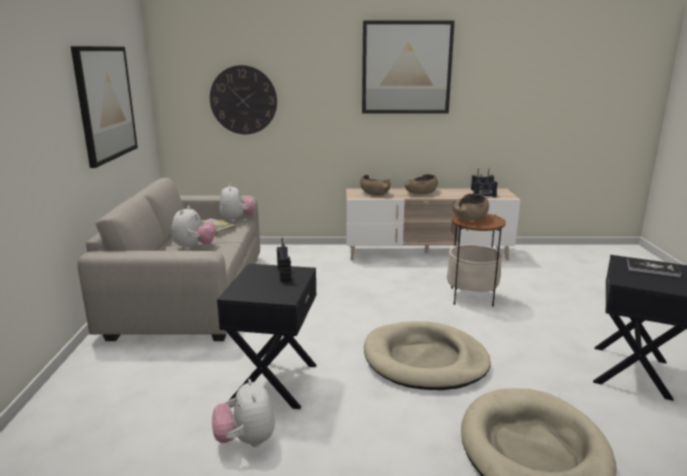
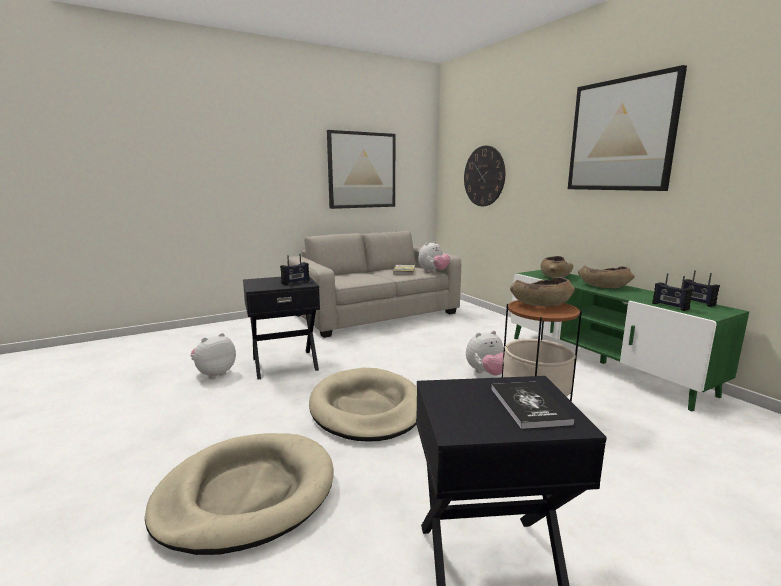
camera: 60 degrees right, 5 degrees down
(194, 247) = (367, 276): plush toy -> plush toy (486, 373)
(426, 253) = (601, 363): beige tv stand -> green tv stand

